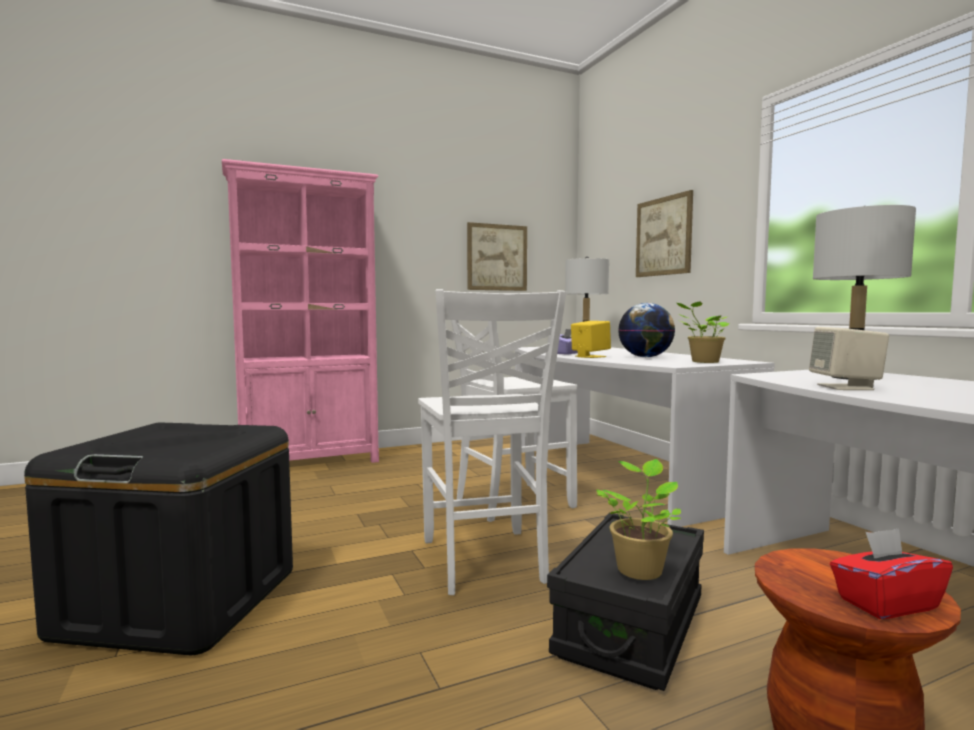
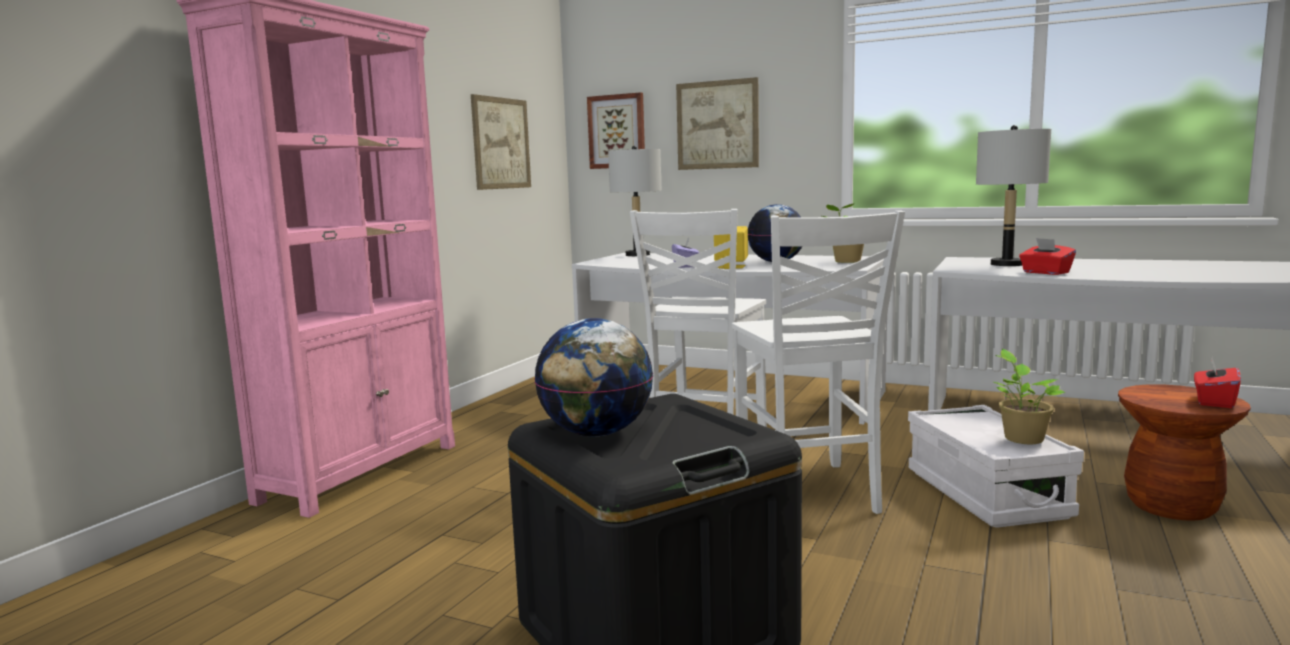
camera: 40 degrees left, 5 degrees up
(158, 435) = (596, 433): none -> globe
(484, 562) = (808, 493): white chair -> white chair turned 45 degrees clockwise
(603, 247) = (617, 131): none -> picture
(631, 626) = (986, 493): black storage box -> white storage box
(846, 387) = (1045, 272): beige speaker -> red tissue box

